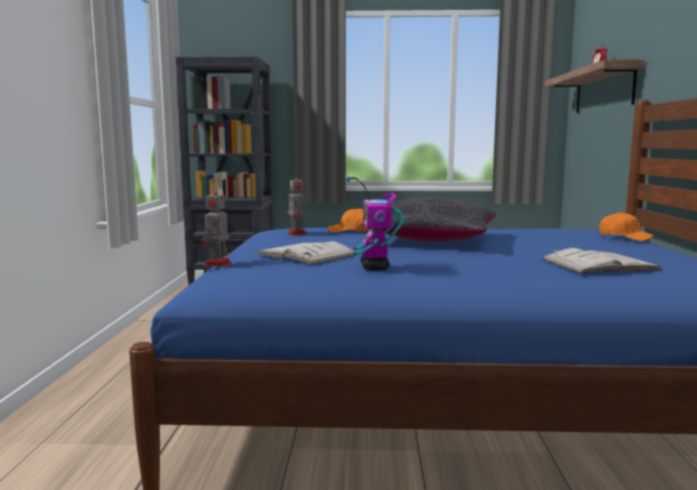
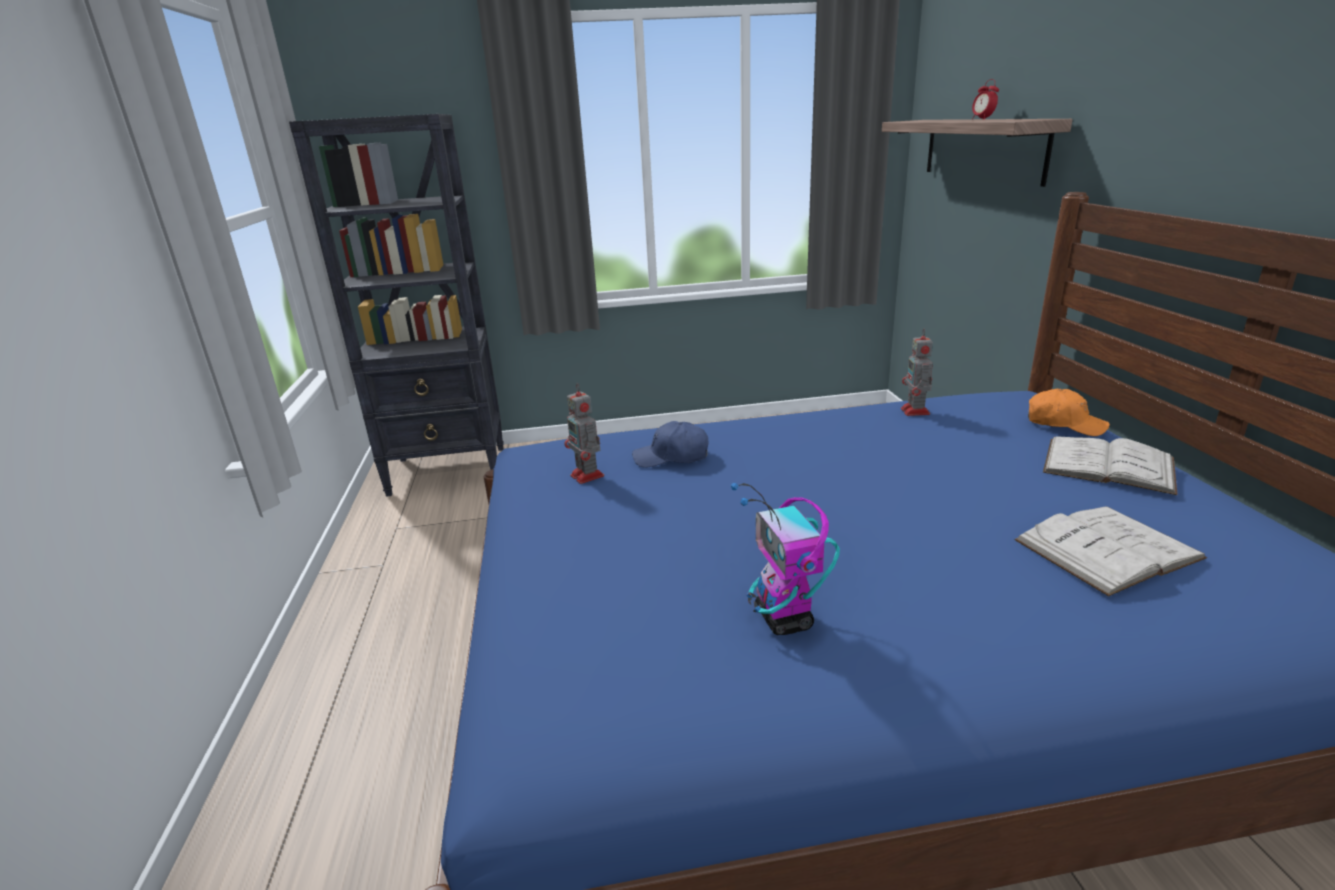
camera: 10 degrees left, 15 degrees up
(217, 264) = (504, 633): toy robot -> toy robot (915, 412)
(307, 254) = (646, 574): white book -> white book (1108, 465)
(352, 231) = (672, 457): orange cap -> blue cap
(433, 240) = (812, 479): black pillow -> none

